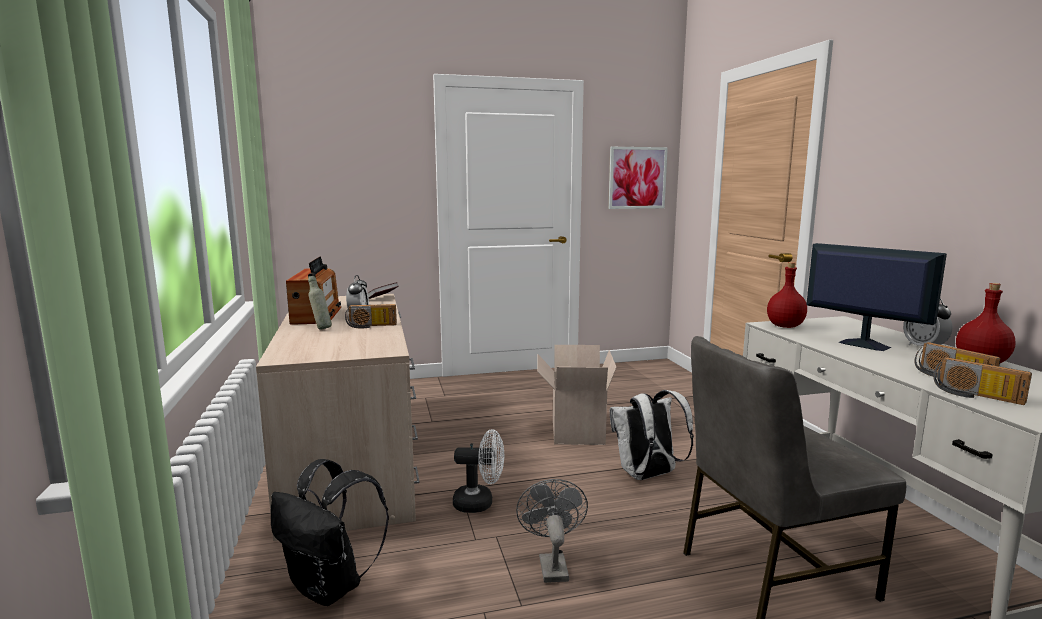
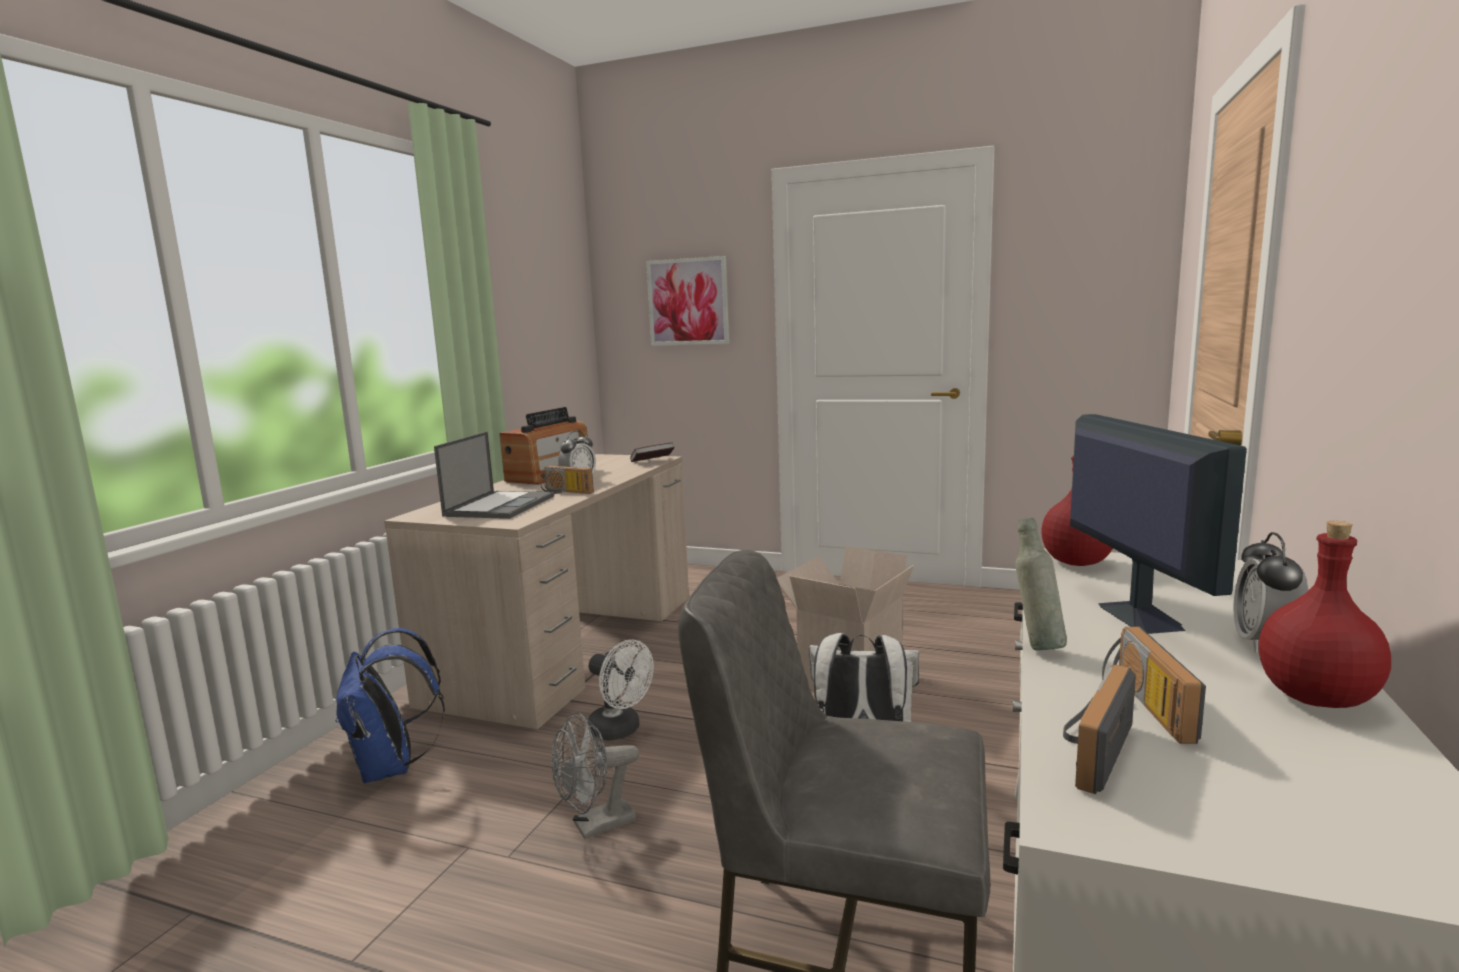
camera: 35 degrees right, 0 degrees up
(321, 328) = (518, 489): grey bottle -> grey bottle (1037, 646)
(330, 587) = (392, 768): black backpack -> blue backpack
(341, 341) = (500, 505): none -> laptop
(551, 564) = (596, 826): grey fan -> grey fan turned 150 degrees counterclockwise
(637, 178) = (1092, 294): picture -> picture (688, 302)
(975, 396) = (1088, 748): radio -> radio turned 45 degrees clockwise

